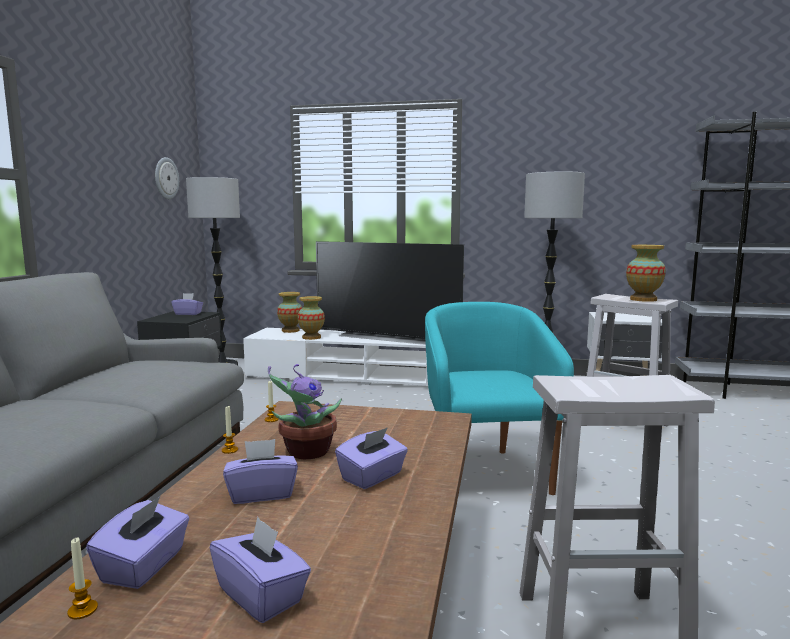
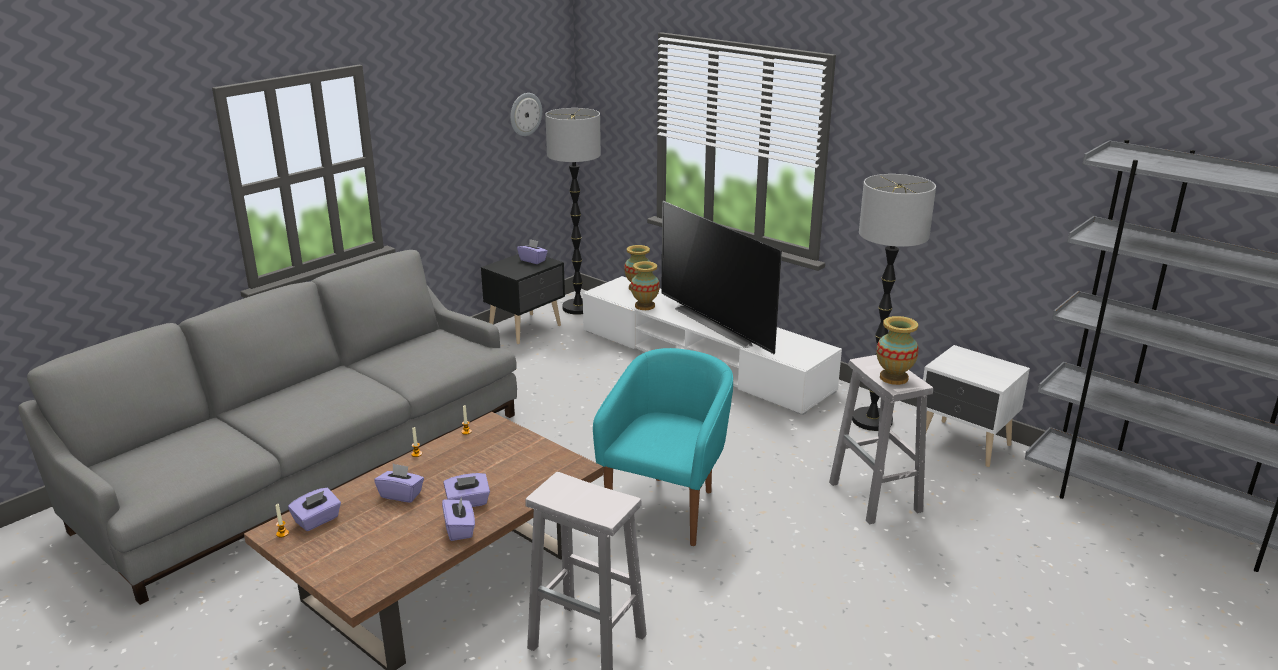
camera: 30 degrees right, 15 degrees up
(261, 595) = (348, 552): purple tissue box -> purple tissue box (460, 529)
(305, 452) = (454, 470): potted plant -> none

